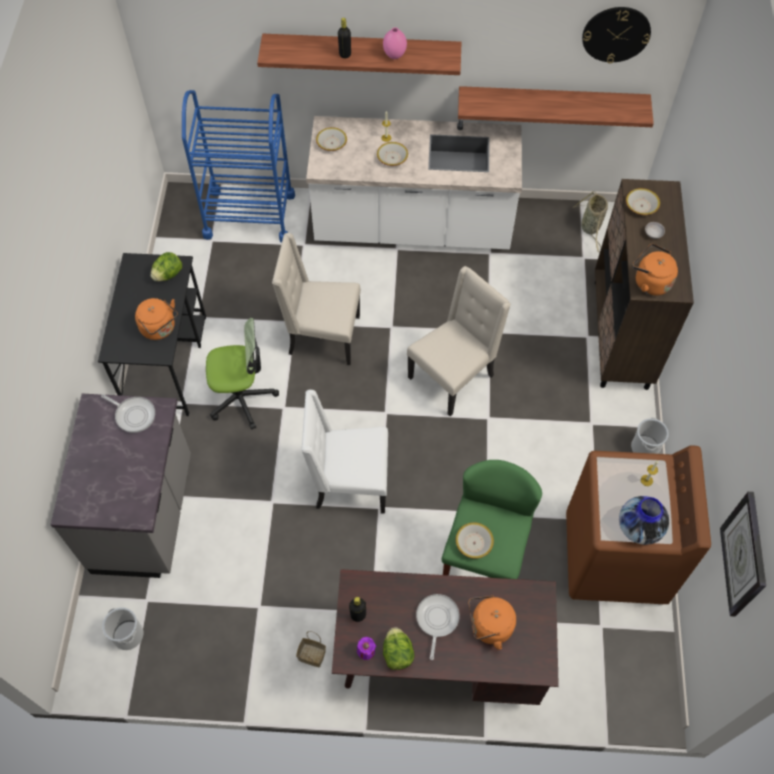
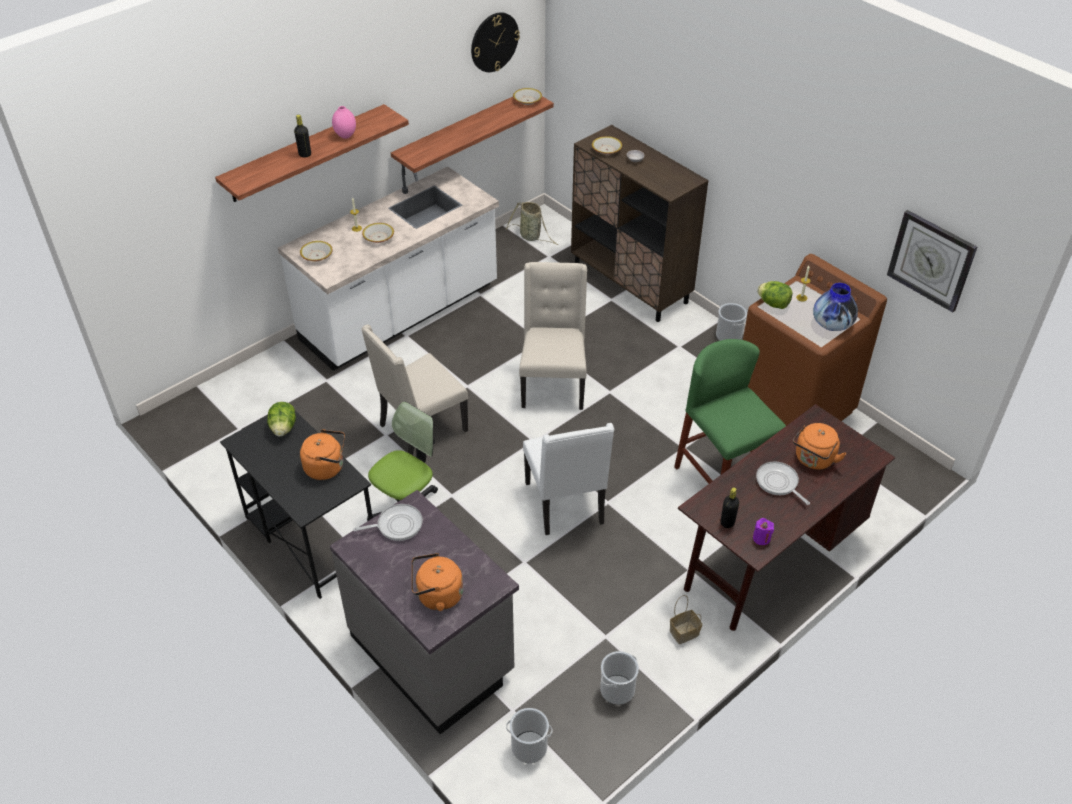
camera: 45 degrees left, 15 degrees down
(222, 651) = (617, 690): none -> bucket
(249, 215) = (252, 390): blue cart -> none
(349, 483) = (566, 504): white chair -> white chair turned 60 degrees counterclockwise
(397, 653) = (782, 522): lettuce -> lettuce (773, 304)
(474, 543) = (737, 426): bowl -> bowl (527, 101)
(650, 282) = (668, 185): orange kettle -> orange kettle (437, 596)

